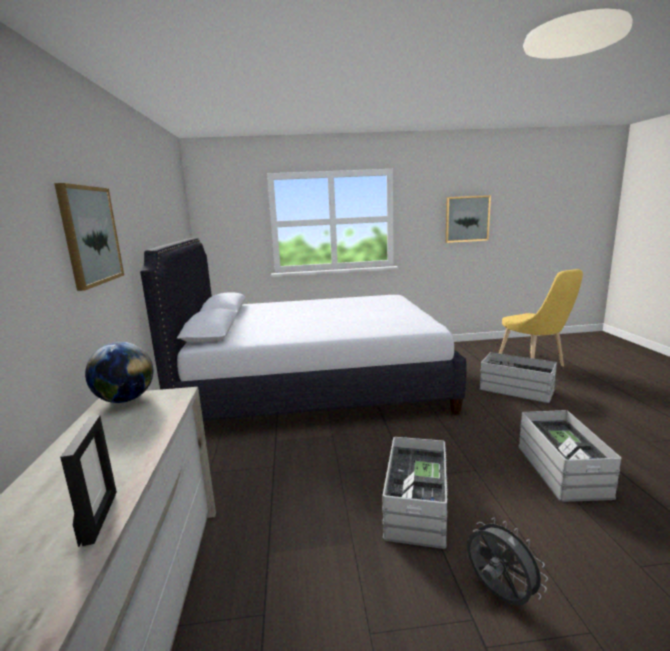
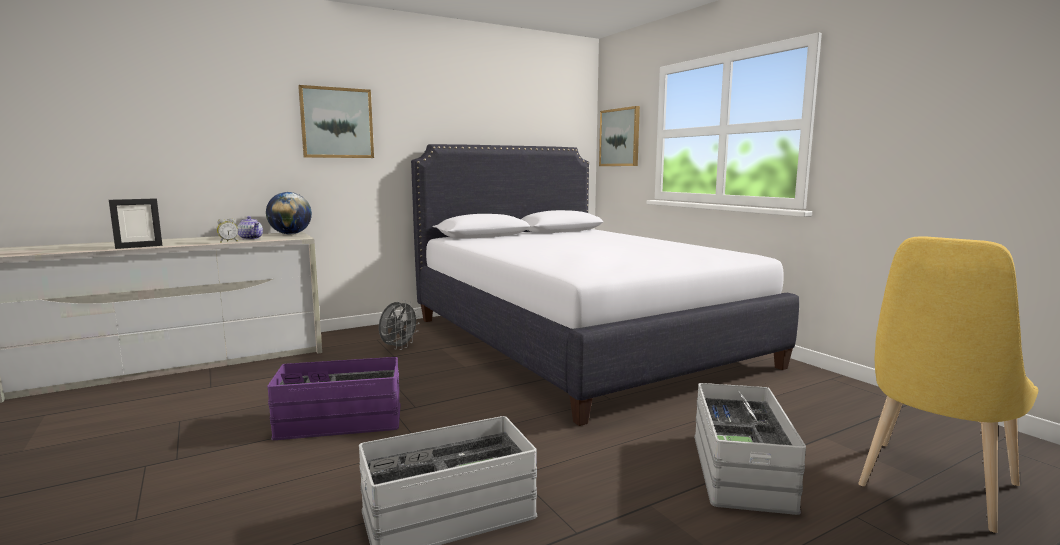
camera: 65 degrees right, 5 degrees down
(133, 423) = (251, 238): none -> teapot
(150, 436) = (228, 241): none -> alarm clock
(417, 506) = (339, 421): grey storage box -> purple storage box
(467, 219) = (975, 121): picture -> picture (620, 137)
(498, 595) = (201, 469): grey fan -> grey fan (399, 347)

